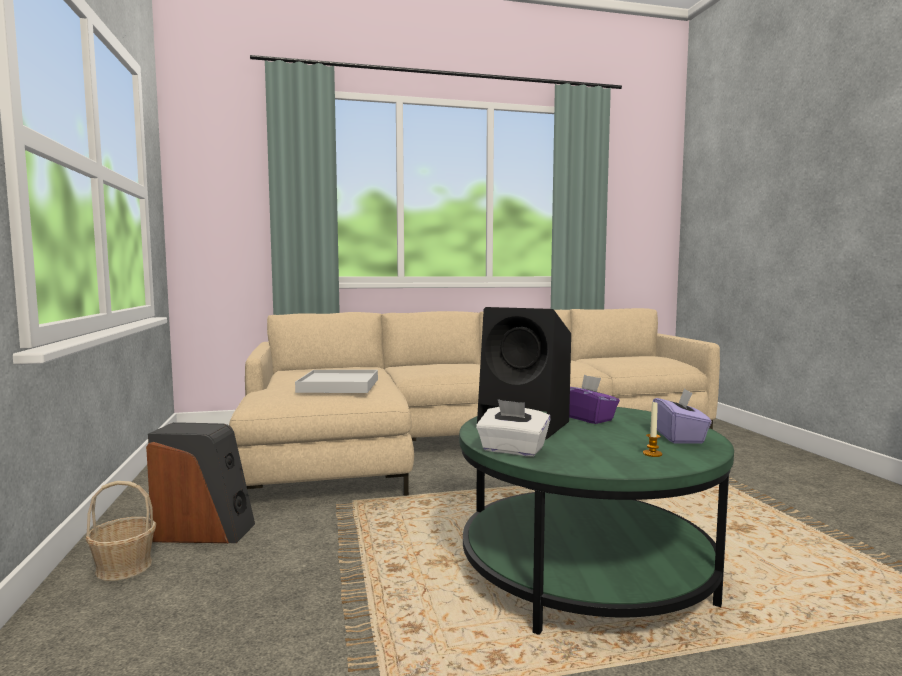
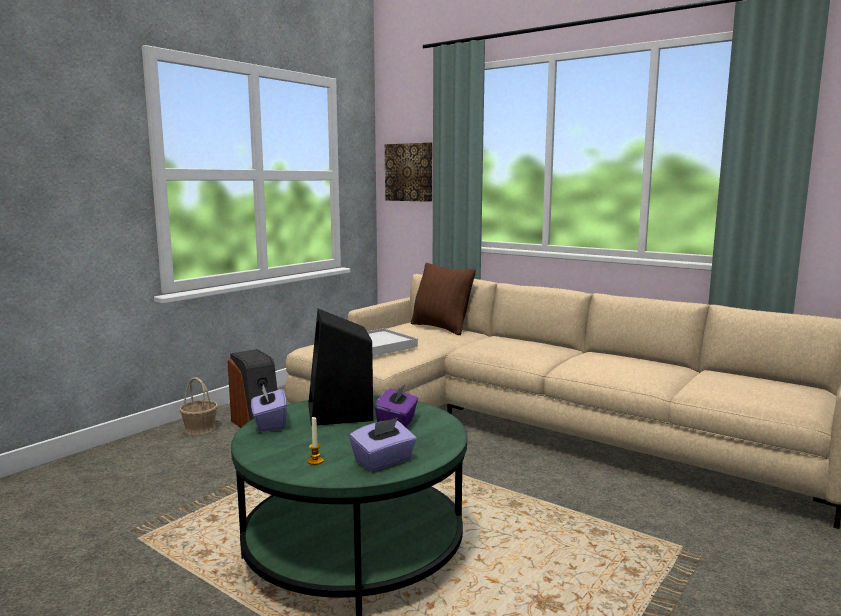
camera: 50 degrees right, 5 degrees up
(222, 201) = (409, 172): none -> picture
(332, 368) = (441, 328): none -> brown pillow
(512, 450) = (269, 424): white tissue box -> purple tissue box

